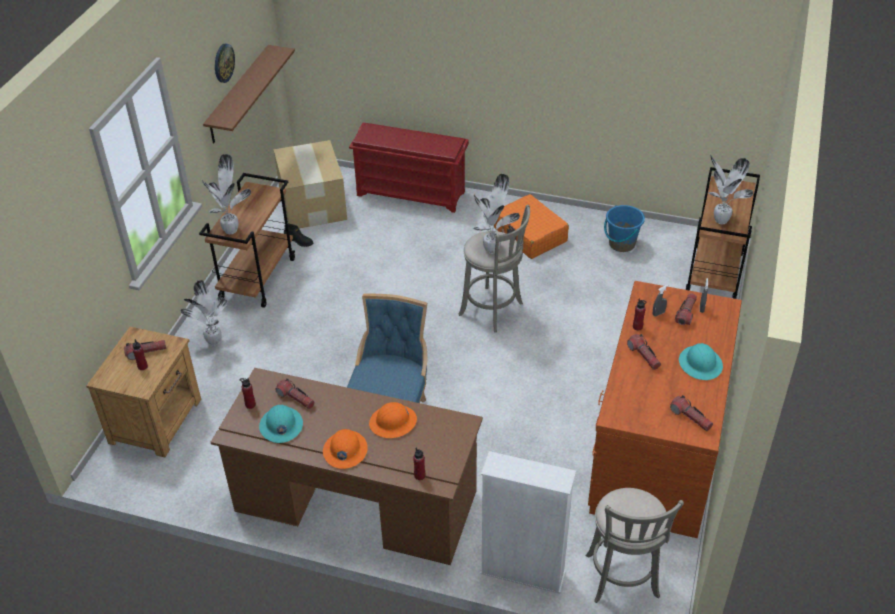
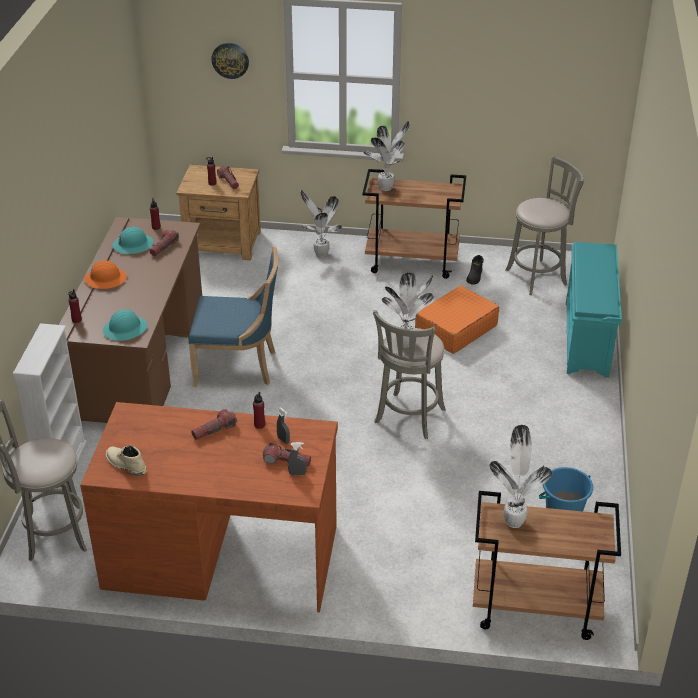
camera: 80 degrees right, 5 degrees down
(223, 63) = (508, 74): wall clock -> wall clock (230, 60)
(239, 95) = (523, 119): brown shelf -> none
(313, 204) = (539, 276): cardboard box -> grey stool
(393, 422) = (138, 299): orange hard hat -> none
(412, 193) = (587, 339): red shoe rack -> turquoise shoe rack
(530, 235) = (549, 436): orange suitcase -> orange suitcase (455, 329)
(690, 418) = (125, 465): flashlight -> beige boot
(700, 364) = (205, 472): turquoise hard hat -> turquoise hard hat (125, 329)

